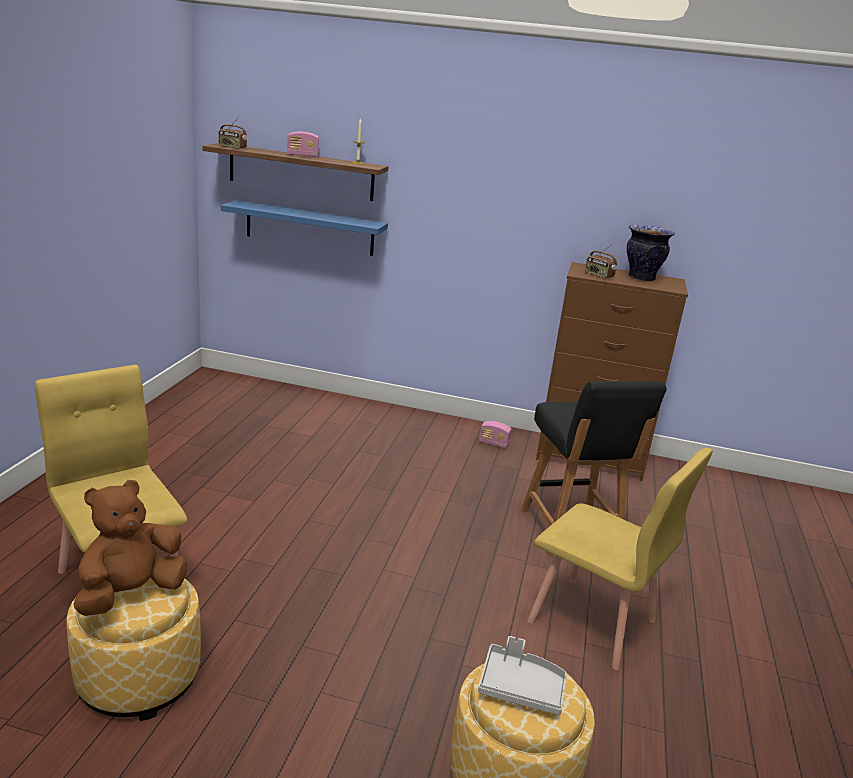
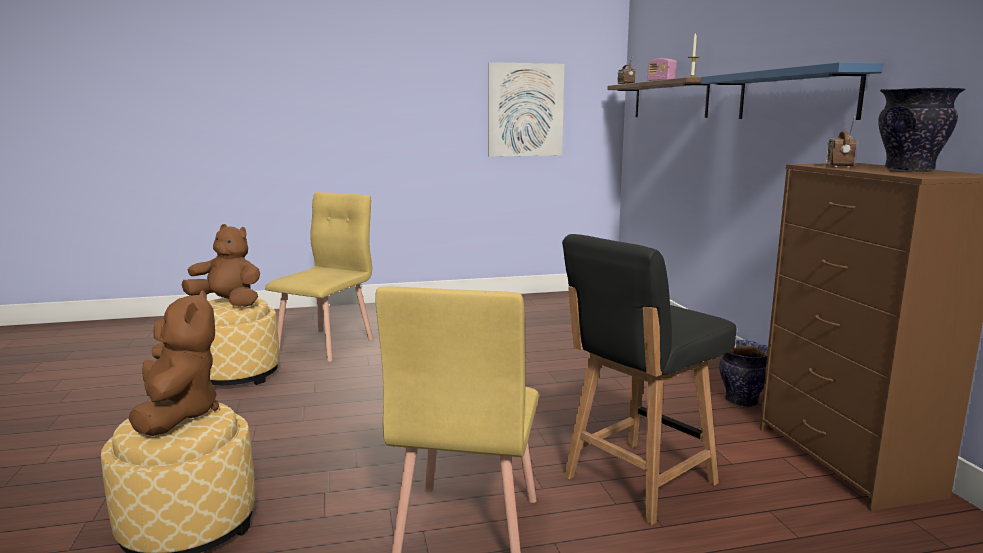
camera: 65 degrees right, 10 degrees down
(127, 183) = (525, 110): none -> picture
(309, 228) = (671, 153): blue shelf -> blue shelf (795, 95)
(493, 443) = (742, 401): radio -> vase
(521, 688) = (177, 415): grey tray -> brown plush toy

